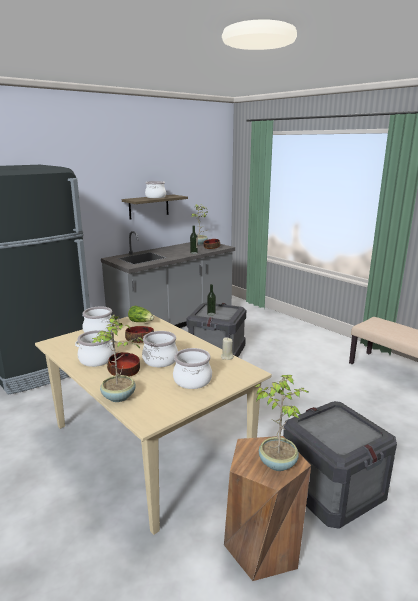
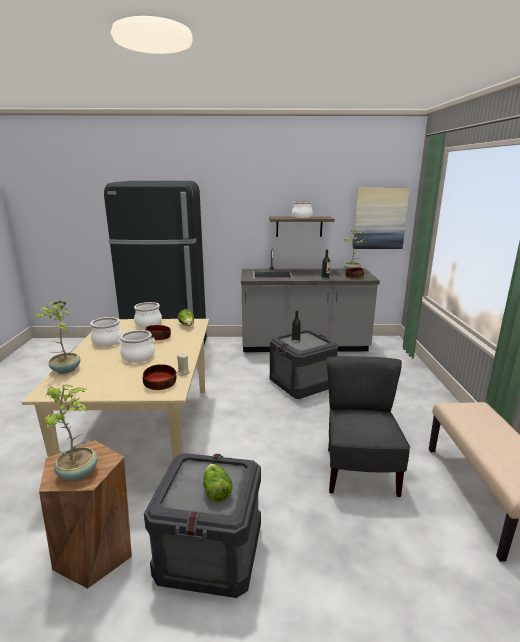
camera: 40 degrees right, 0 degrees up
(124, 371) = (103, 355): bowl -> bowl (159, 384)
(193, 380) = (124, 379): cooking pot -> none
(209, 193) = (379, 218): none -> picture
(335, 393) = (359, 471): none -> grey chair
(349, 429) = (216, 491): none -> lettuce

